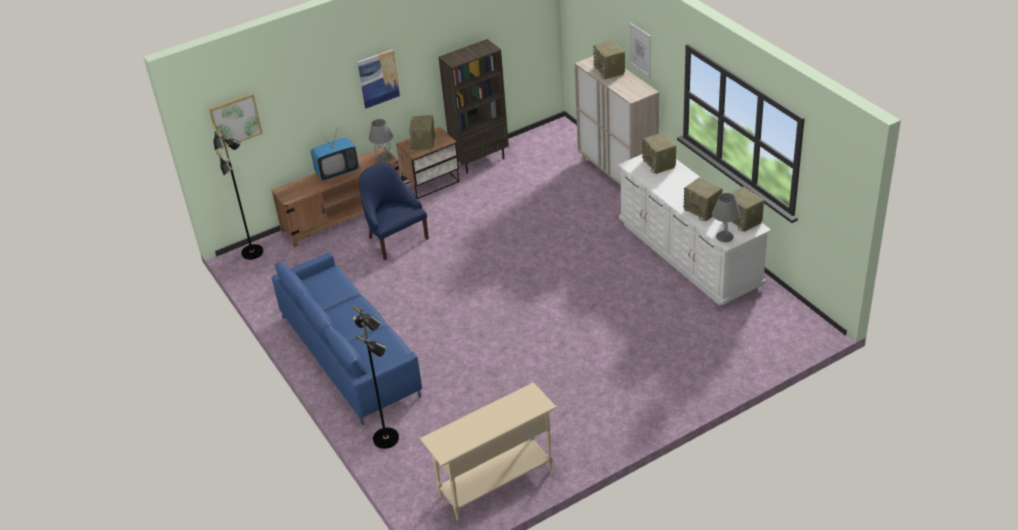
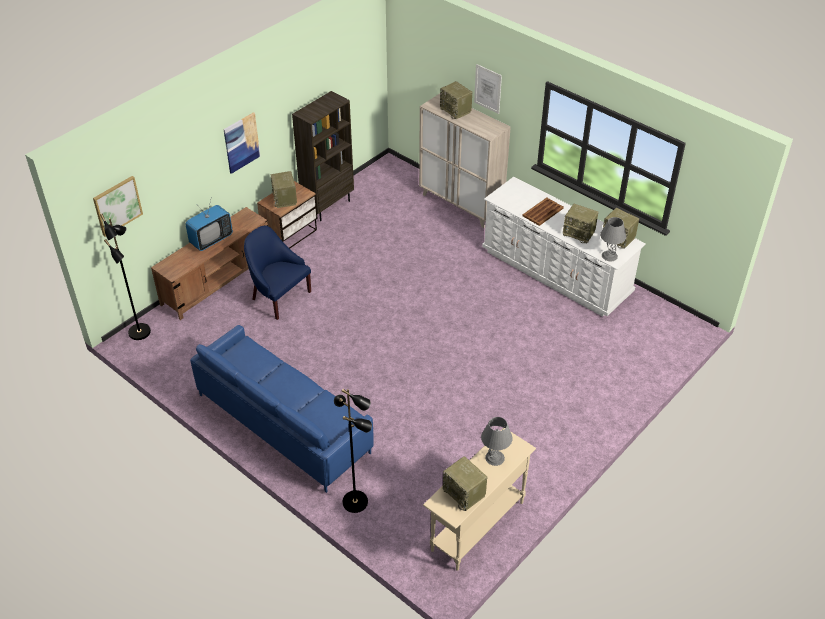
camera: 20 degrees left, 5 degrees up
(384, 158) = (252, 219): grey table lamp -> grey table lamp (494, 457)
(659, 164) = (521, 193): radio -> radio (465, 493)
(673, 185) = (542, 212): none -> brown tray

